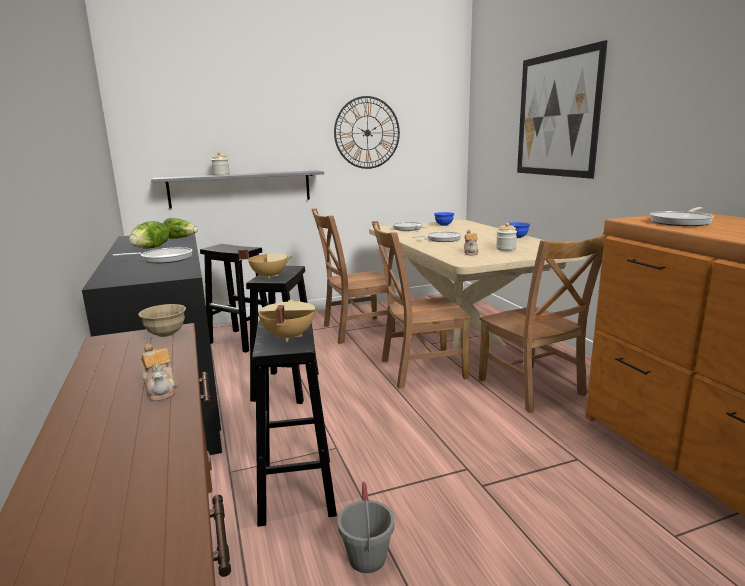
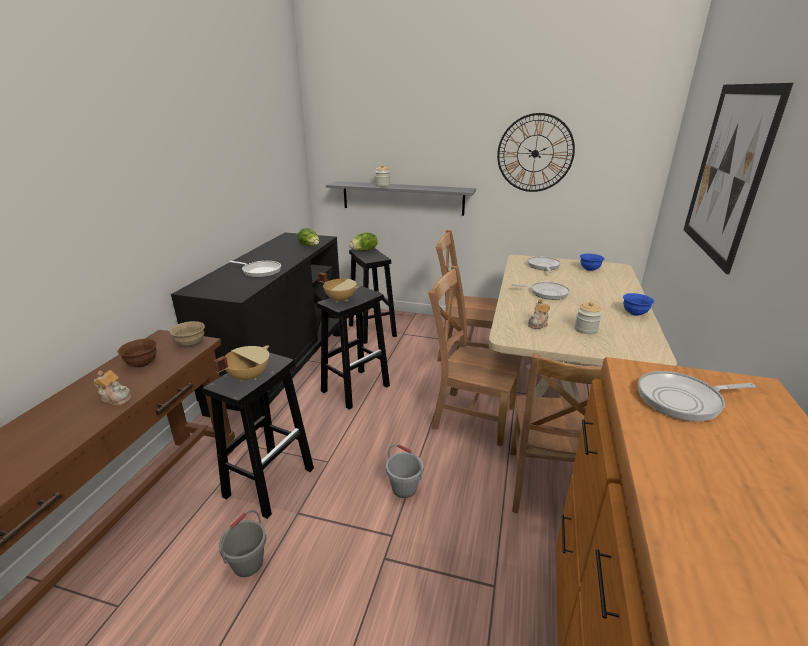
camera: 35 degrees right, 10 degrees up
(132, 361) = (142, 364): none -> brown bowl
(151, 248) = (275, 254): lettuce -> lettuce (364, 250)
(161, 390) = (116, 398): teapot -> teapot turned 75 degrees counterclockwise
(433, 435) = (404, 488): none -> grey bucket

